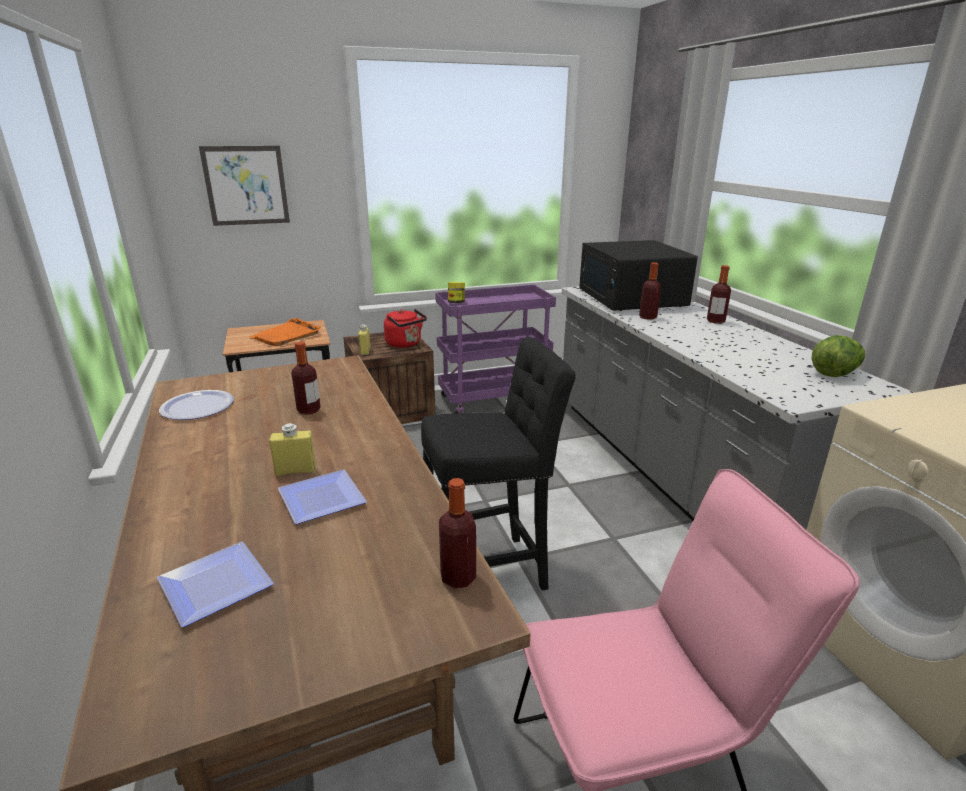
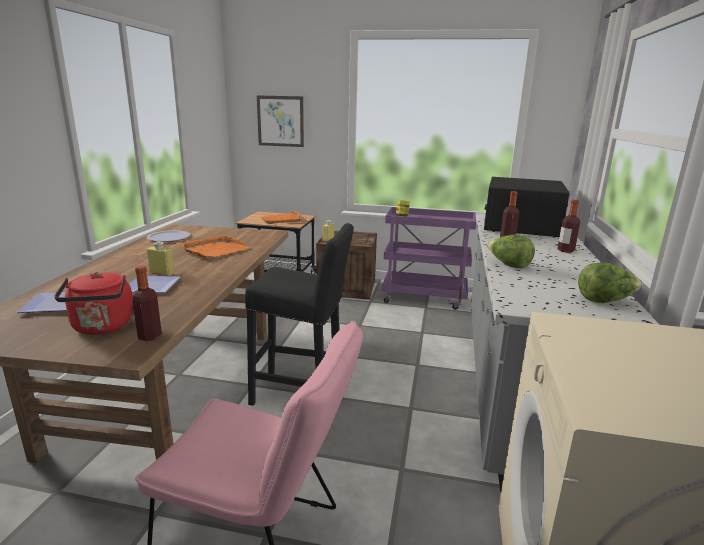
camera: 30 degrees right, 5 degrees down
(308, 410) = (215, 250): bottle -> orange tray
(405, 344) = (359, 240): red kettle -> red kettle (104, 327)
(705, 352) = (508, 265): none -> lettuce

